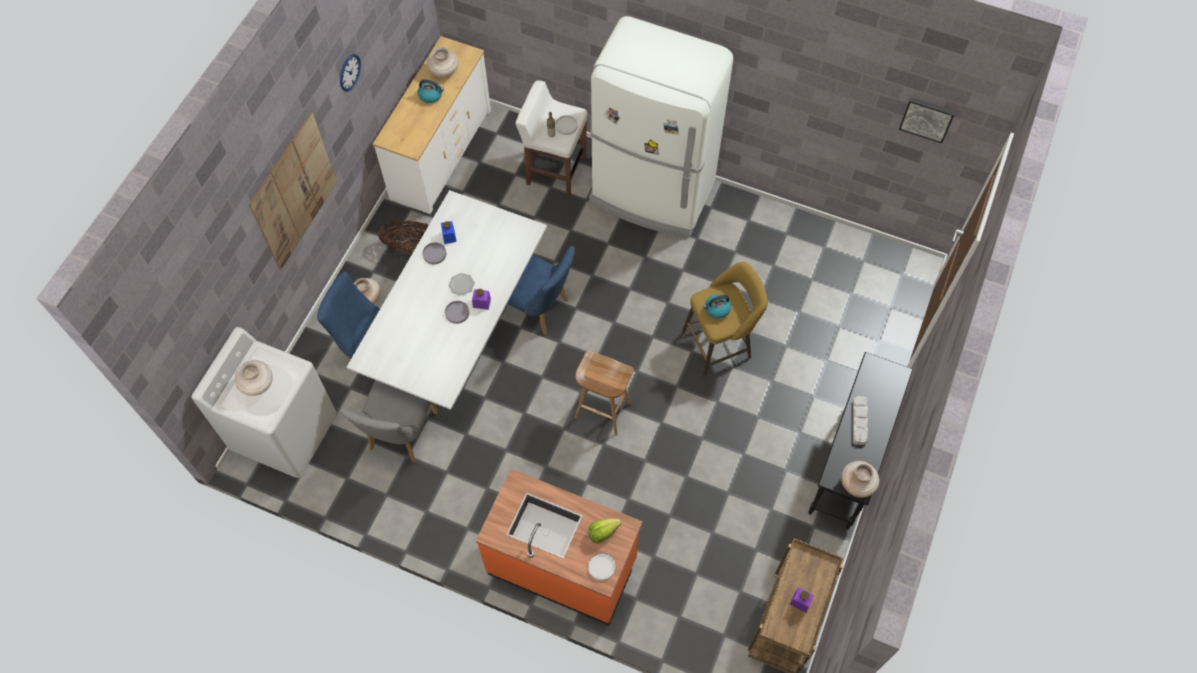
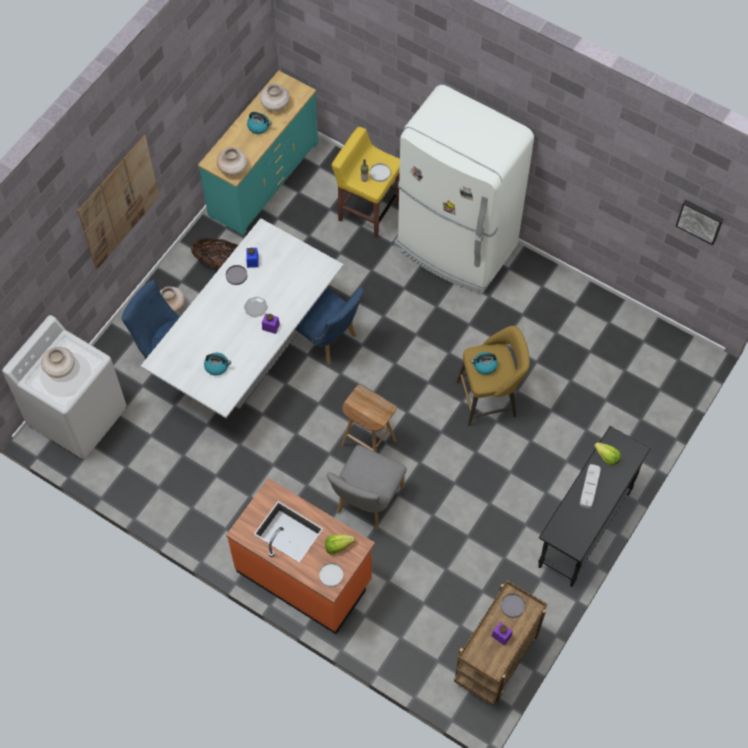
camera: 10 degrees right, 0 degrees up
(349, 72) = (184, 101): wall clock -> none
(399, 435) = (179, 435): grey chair -> grey chair (366, 502)
(431, 354) = (217, 366): none -> kettle
(440, 154) = (263, 179): white dresser -> turquoise dresser
(457, 313) = (247, 332): grey plate -> grey plate (512, 606)
(555, 171) = (368, 211): white stool -> yellow stool
(857, 484) = (574, 542): beige vase -> beige vase (233, 169)
(870, 386) = (607, 457): none -> lettuce

